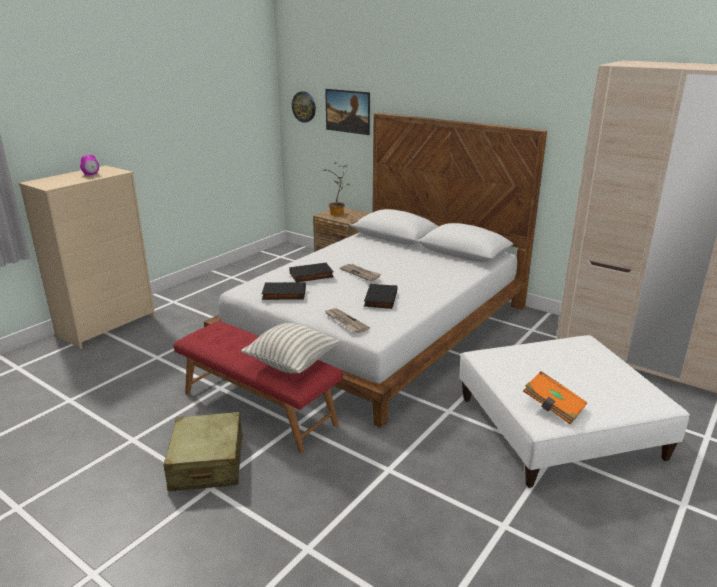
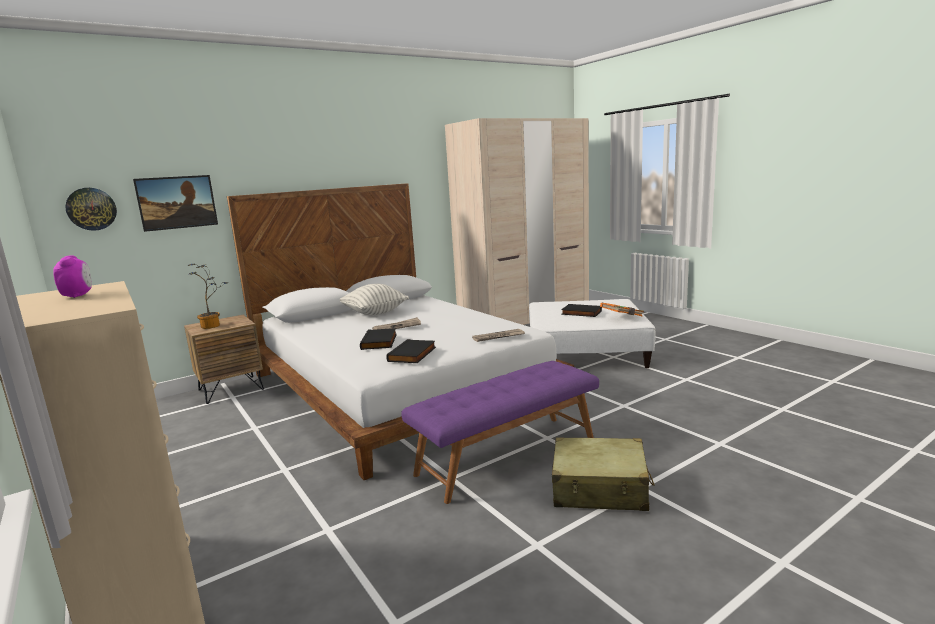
camera: 70 degrees left, 10 degrees down
(259, 407) = (506, 455): red bench -> purple bench
(292, 363) = (540, 372): pillow -> pillow (374, 313)
(379, 298) = (459, 325): black book -> black book (581, 313)

